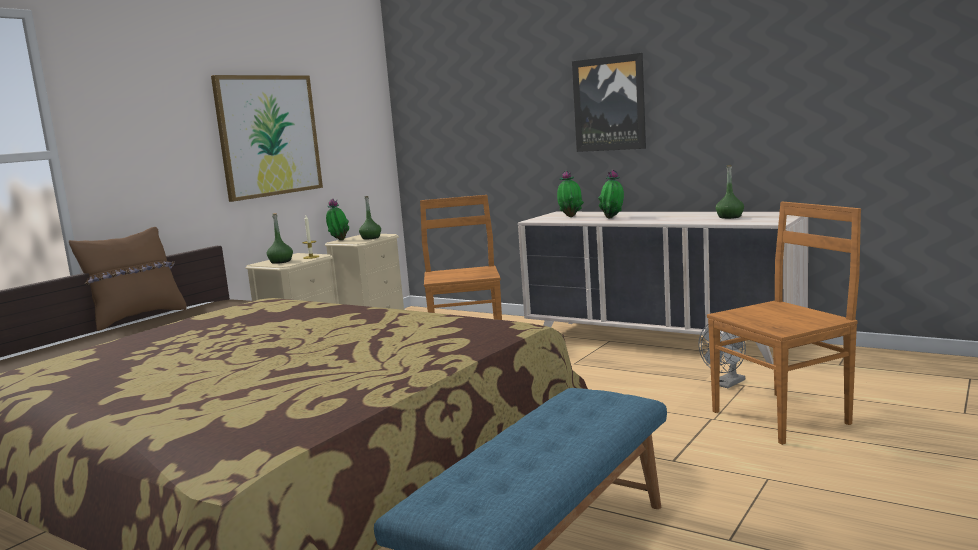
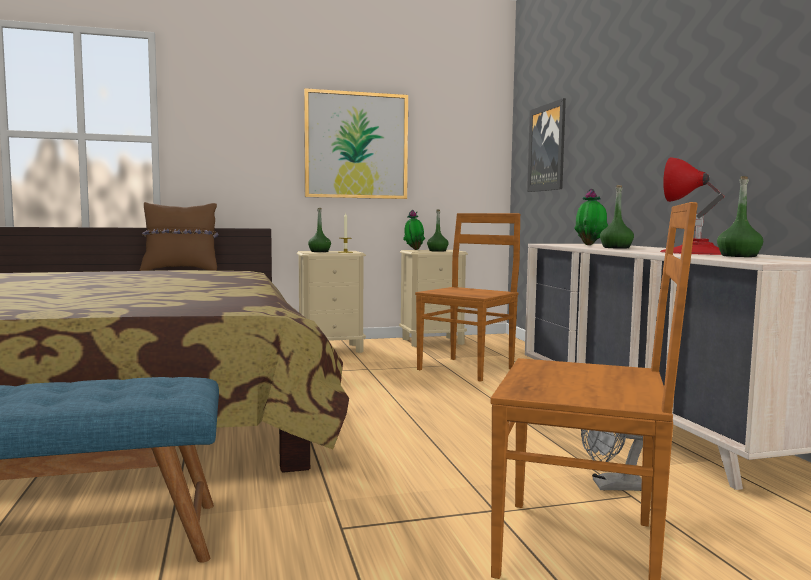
camera: 40 degrees right, 5 degrees down
(609, 104) = (663, 109): picture -> picture (547, 148)
(613, 218) = (616, 248): potted plant -> green bottle
(688, 216) = (697, 252): none -> red table lamp

